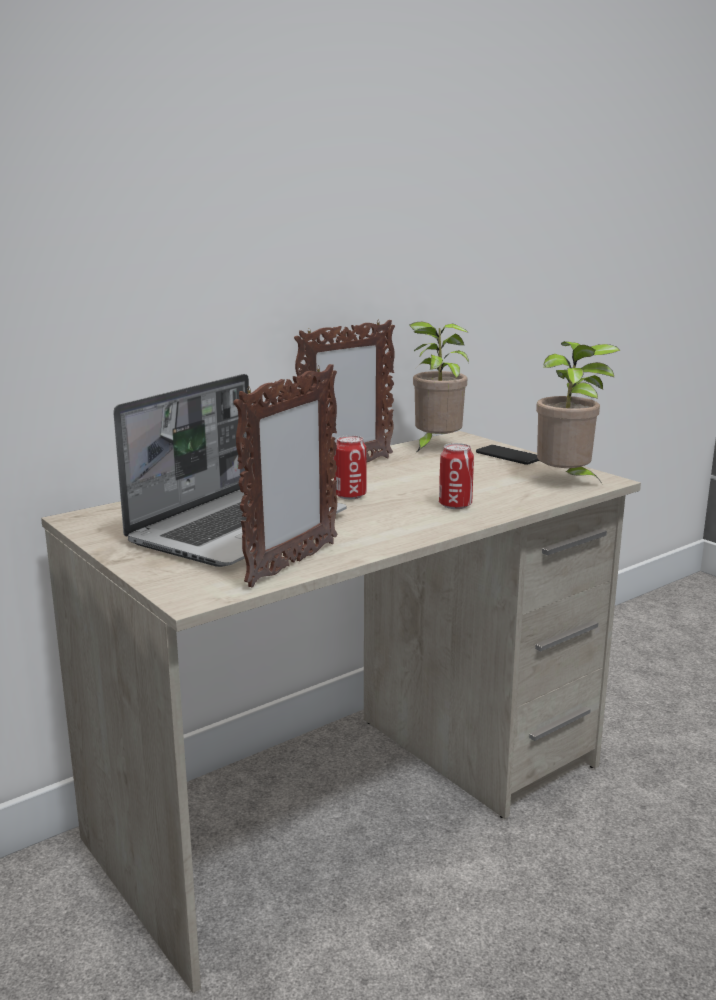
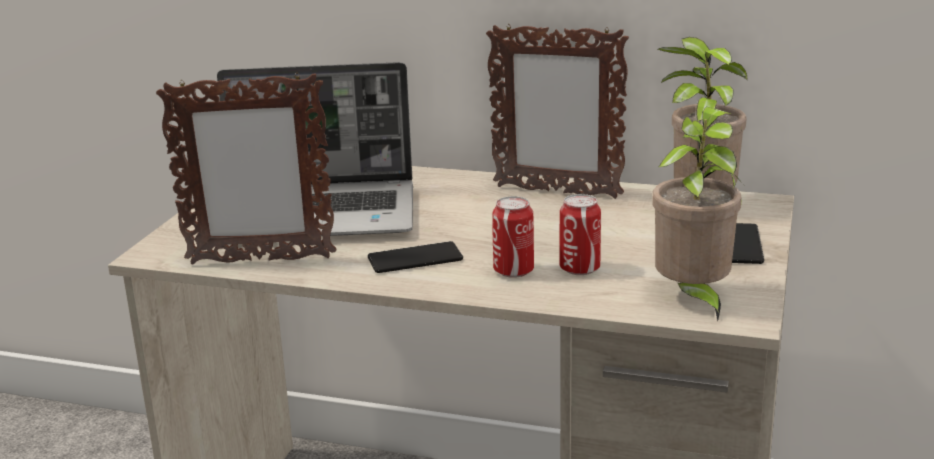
camera: 55 degrees right, 5 degrees up
(350, 495) = (468, 222): can -> can (579, 268)
(386, 522) = (415, 259): none -> phone

